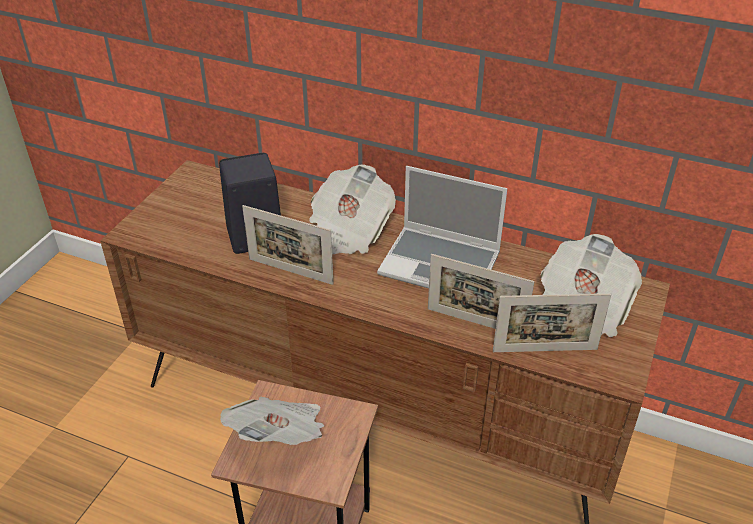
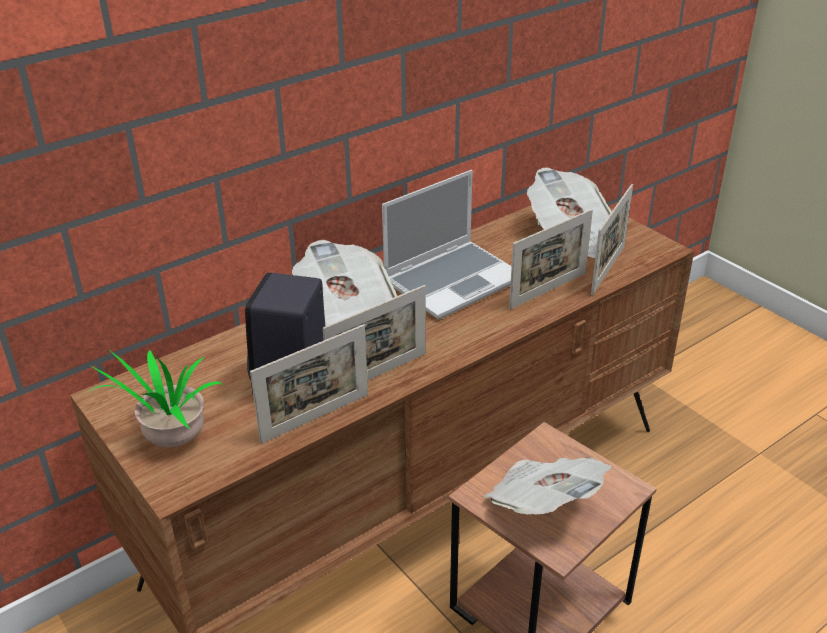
camera: 60 degrees left, 5 degrees down
(166, 215) = (172, 442): none -> potted plant
(225, 262) = (315, 418): none -> picture frame

